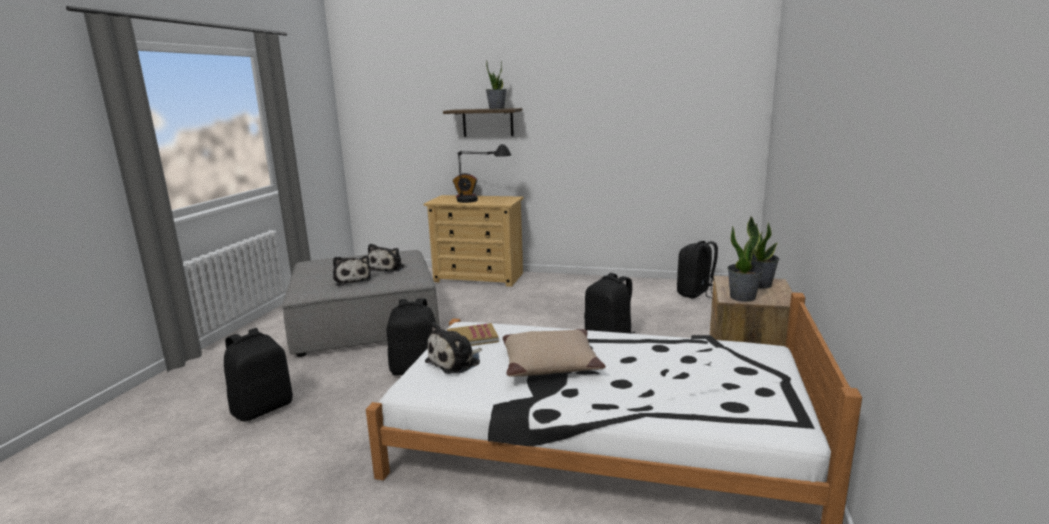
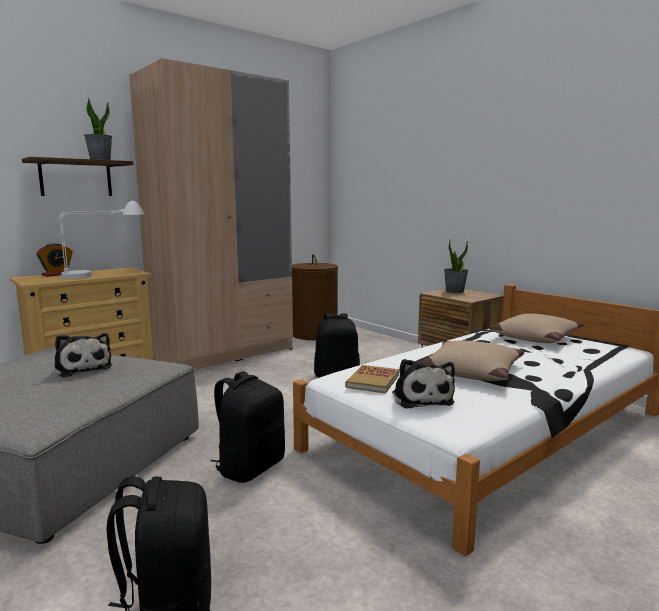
camera: 55 degrees left, 5 degrees down
(352, 280) = (70, 391): plush toy -> none
(483, 201) = (103, 275): black table lamp -> white table lamp
(583, 287) = (223, 353): none -> beige wardrobe
(695, 293) = (314, 334): black backpack -> brown laundry basket
(726, 367) = (534, 337): none -> beige pillow
(743, 297) = (472, 297): potted plant -> none

